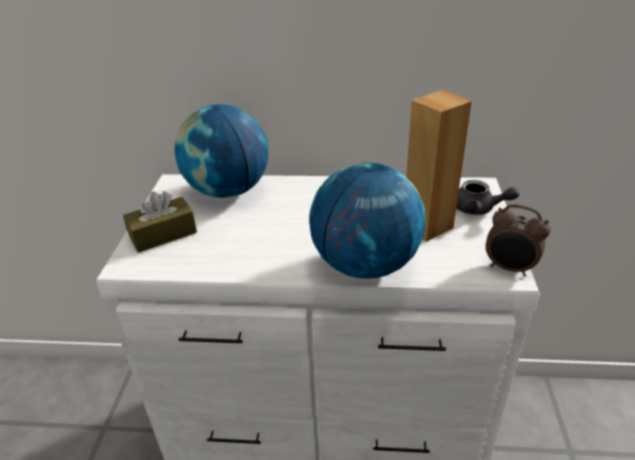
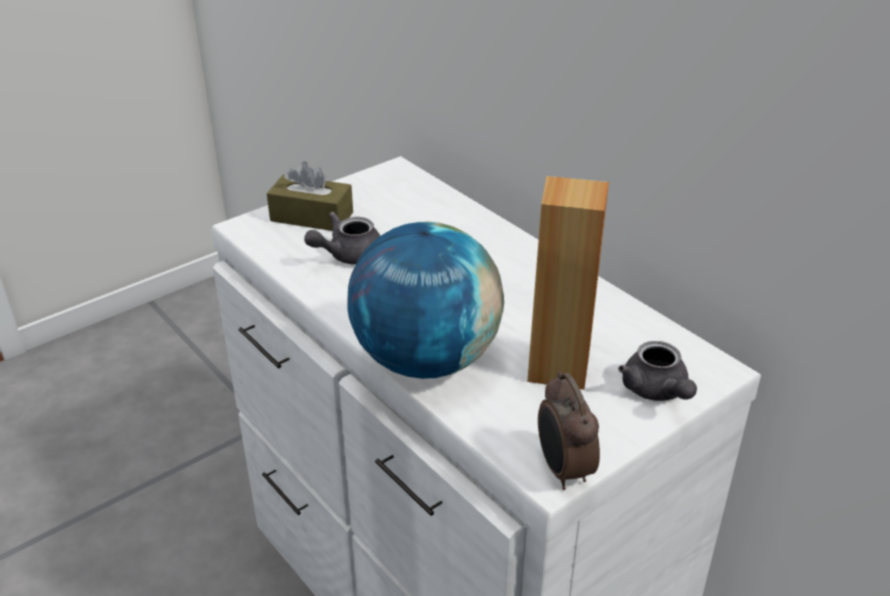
camera: 45 degrees right, 0 degrees up
(225, 241) = (348, 255): none -> grey teapot
(228, 191) = (429, 207): globe -> none

